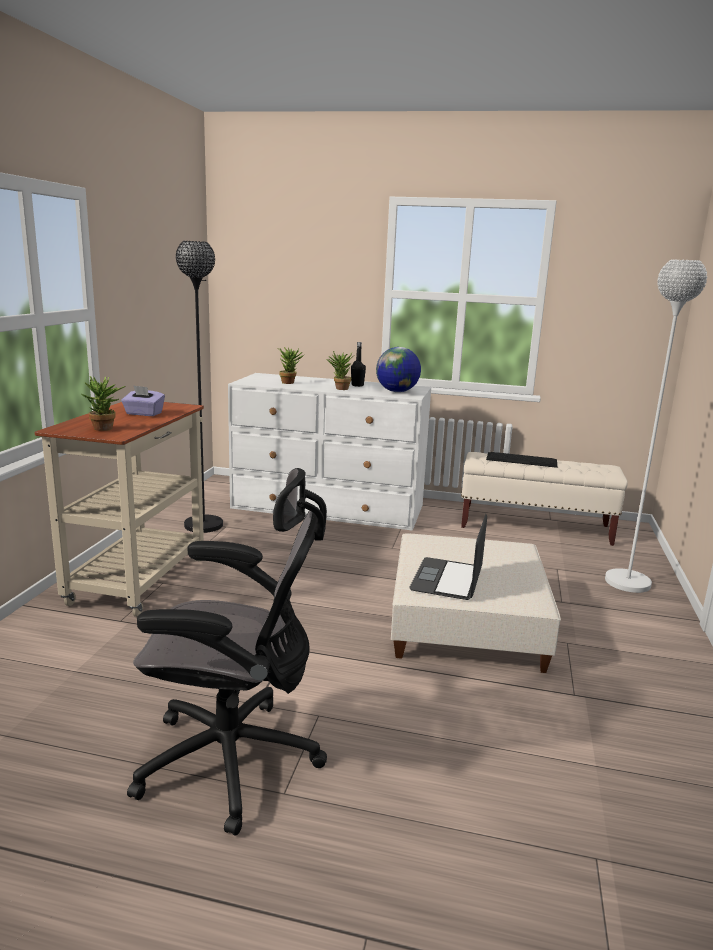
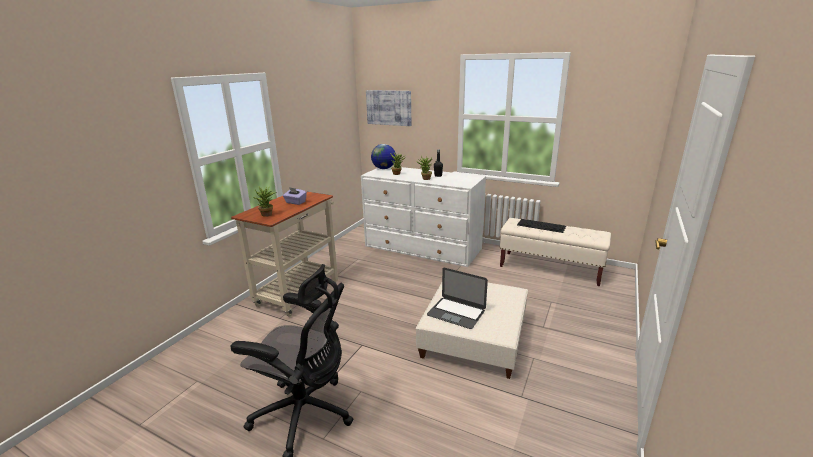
camera: 15 degrees right, 5 degrees up
(203, 525) = (346, 257): black floor lamp -> none
(265, 278) = (389, 107): none -> picture
(397, 392) = (459, 181): globe -> globe (384, 168)
(447, 579) = (456, 312): laptop -> laptop turned 90 degrees counterclockwise
(627, 582) = (596, 315): white floor lamp -> none

